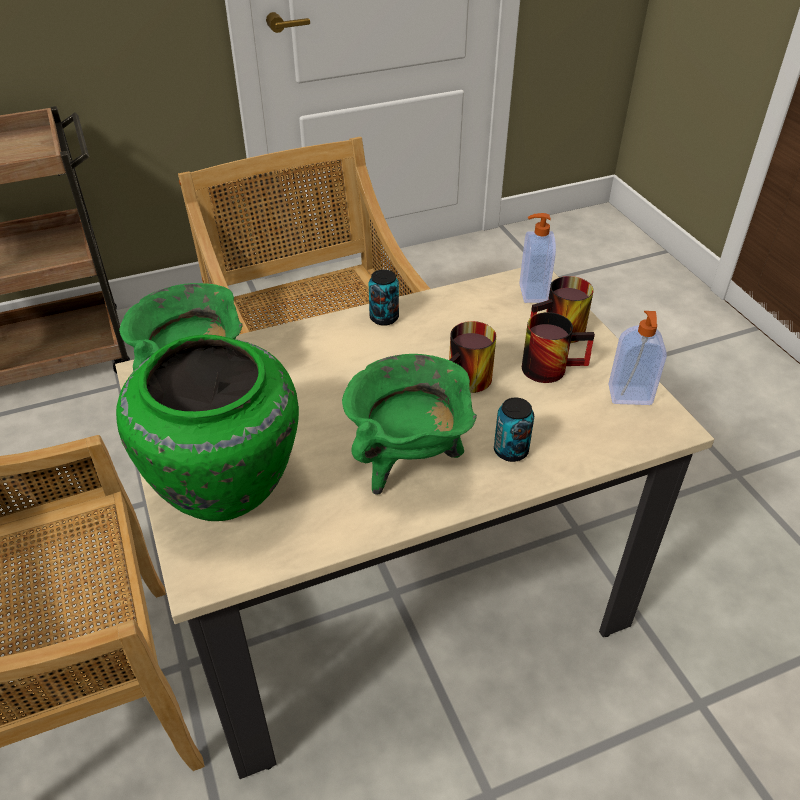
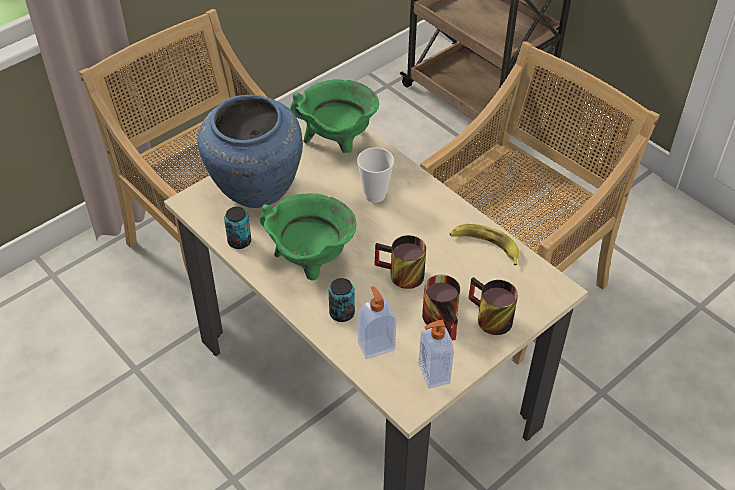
camera: 70 degrees right, 5 degrees up
(226, 488) = (254, 189): green vase -> blue vase
(317, 370) = (375, 195): none -> cup
(384, 318) = (451, 212): can -> can (239, 241)
(449, 307) = (485, 245): none -> banana
(532, 293) = (534, 291): soap dispenser -> soap dispenser (375, 345)

